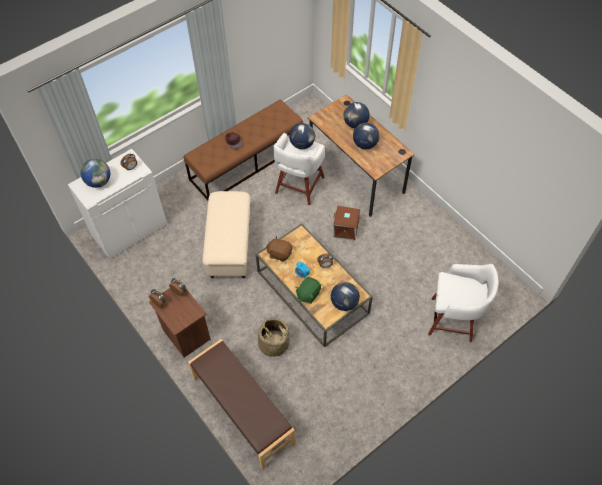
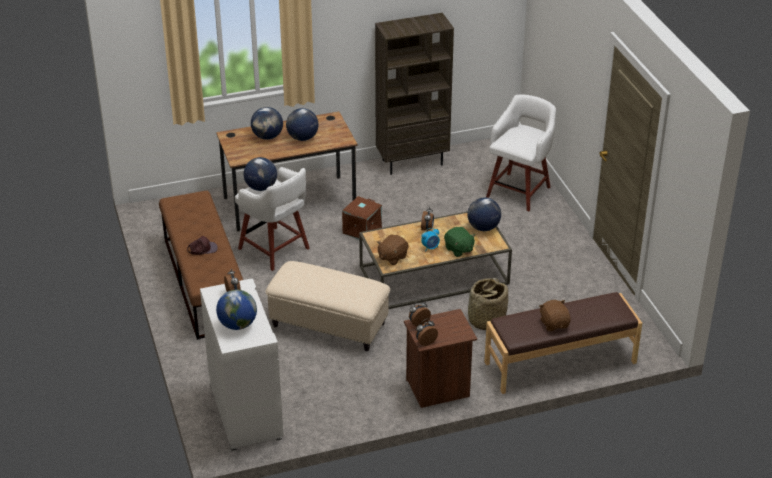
camera: 70 degrees left, 20 degrees down
(230, 387) = (554, 324): none -> brown plush toy
(451, 233) = (412, 162): none -> brown bookcase

